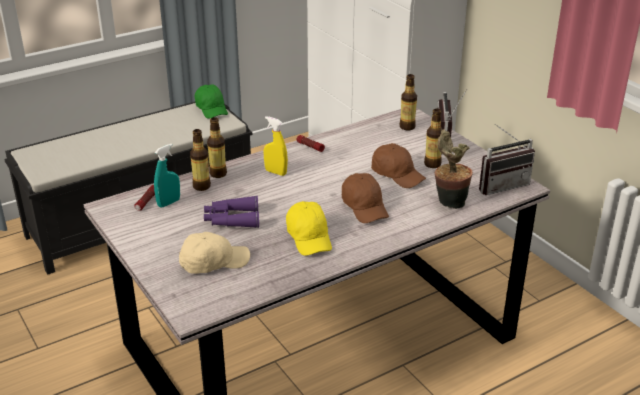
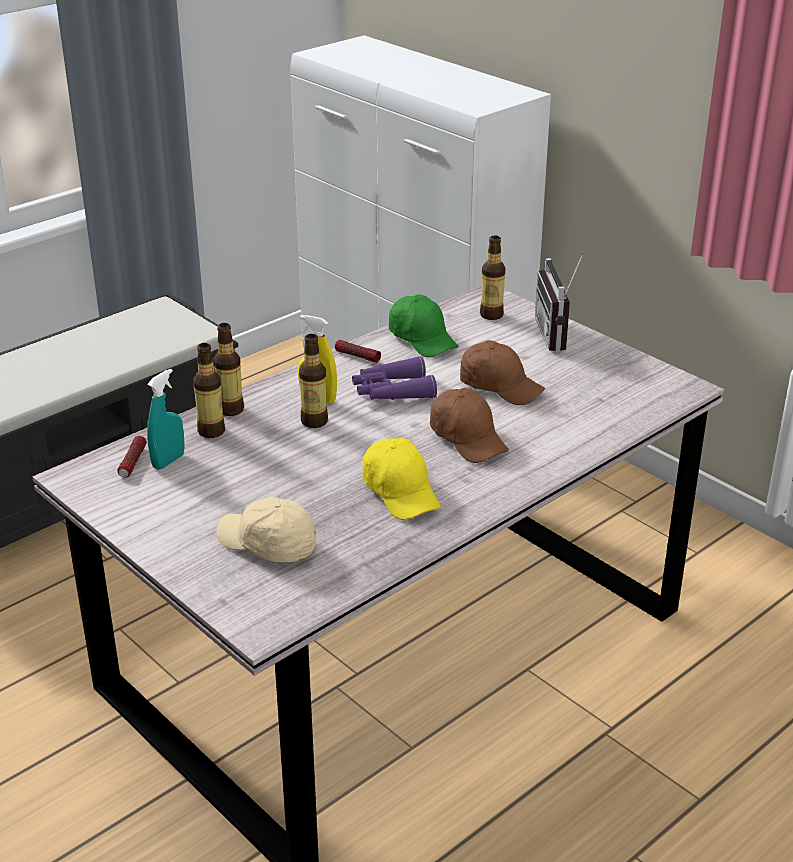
camera: 10 degrees left, 0 degrees up
(212, 109) = (168, 312): green cap -> green cap (423, 339)
(213, 262) = (268, 545): beige cap -> beige cap turned 120 degrees counterclockwise
(231, 219) = (274, 477): purple binoculars -> purple binoculars (392, 391)
(432, 164) = (546, 366): bottle -> bottle (314, 421)
(448, 202) = (587, 420): potted plant -> none
(501, 185) = (653, 388): radio -> none

